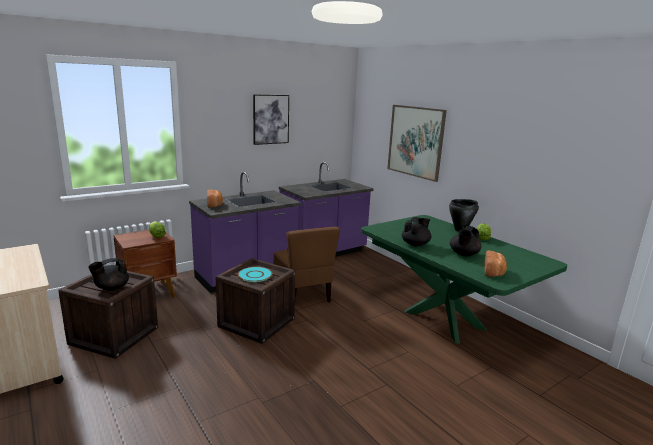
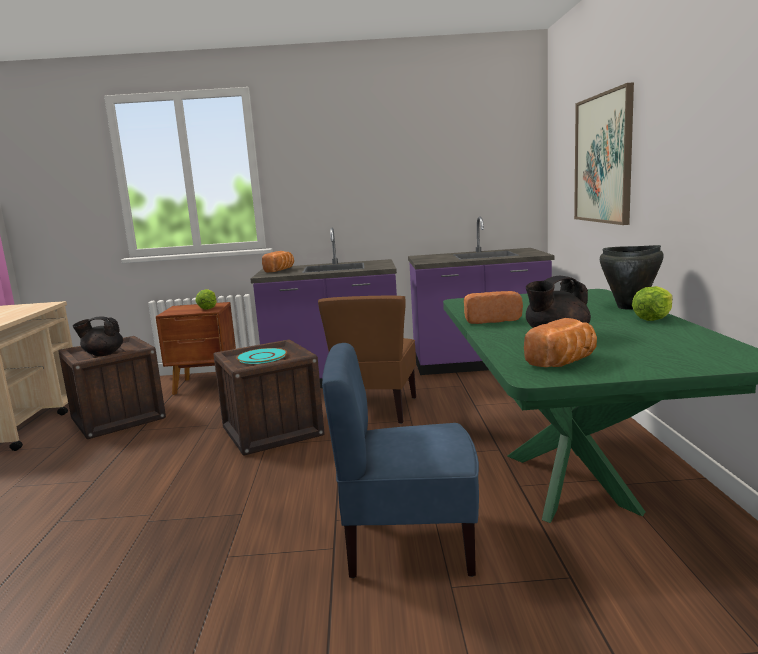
camera: 35 degrees right, 5 degrees down
(271, 119) = (391, 155): picture -> none
(415, 244) = (490, 320): black teapot -> bread
(417, 371) = (408, 544): none -> blue chair

